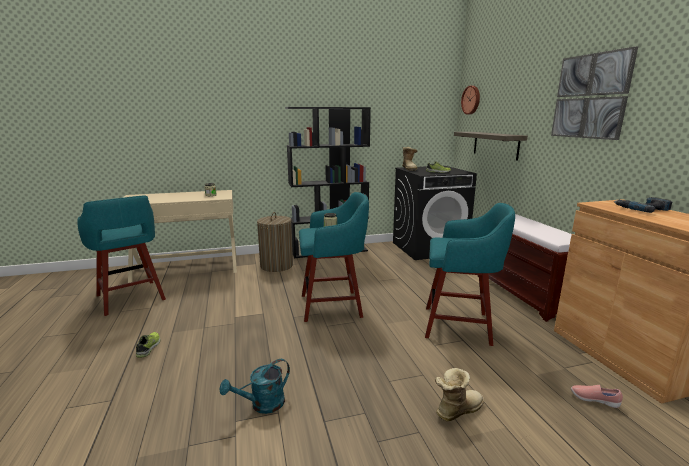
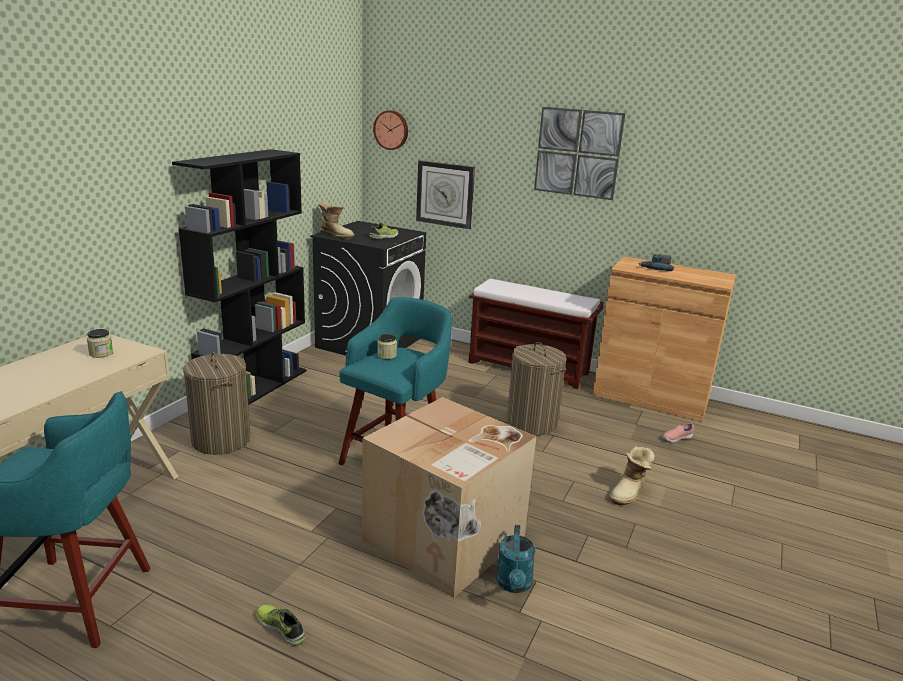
camera: 50 degrees left, 5 degrees up
(278, 356) = (445, 539): none -> cardboard box
(456, 409) = (629, 493): boot -> boot turned 150 degrees counterclockwise
(459, 325) = (532, 423): turquoise stool -> laundry basket
(495, 145) = (445, 194): shelf -> wall clock

